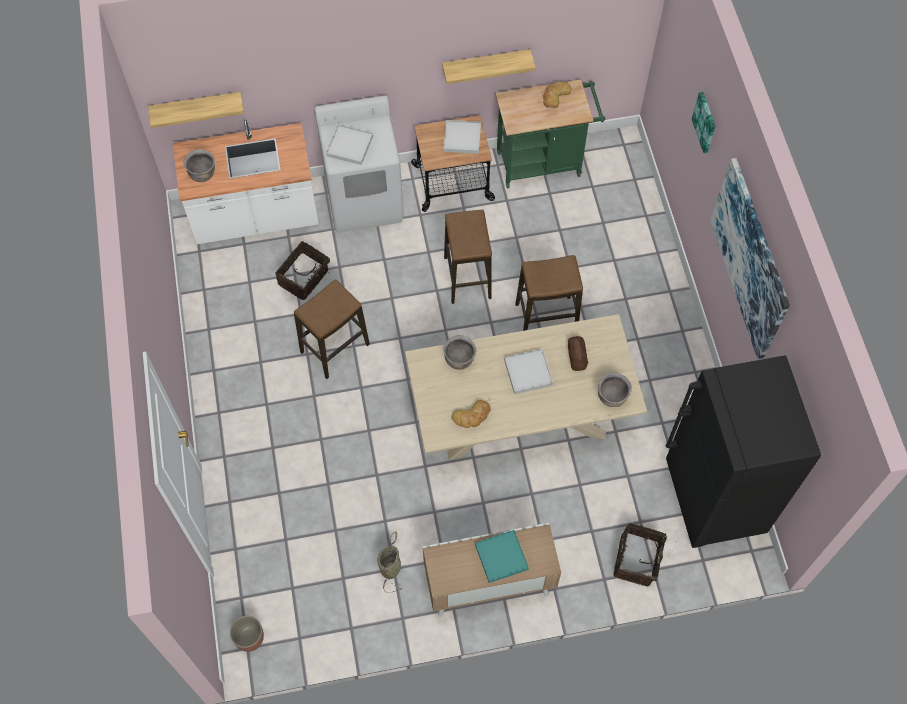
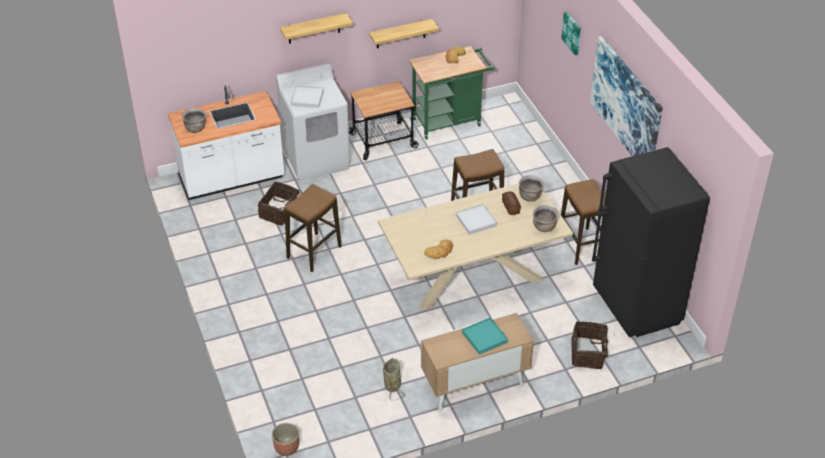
camera: 10 degrees left, 20 degrees down
(197, 107) = (187, 79): shelf -> shelf (314, 28)
(459, 360) = (421, 219): brown cooking pot -> brown cooking pot (530, 197)
(462, 138) = (389, 95): white tray -> none
(467, 278) = (409, 196): stool -> stool (581, 246)

